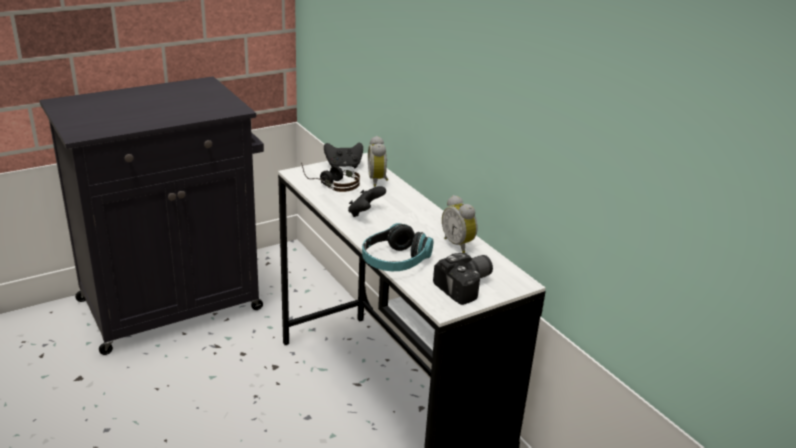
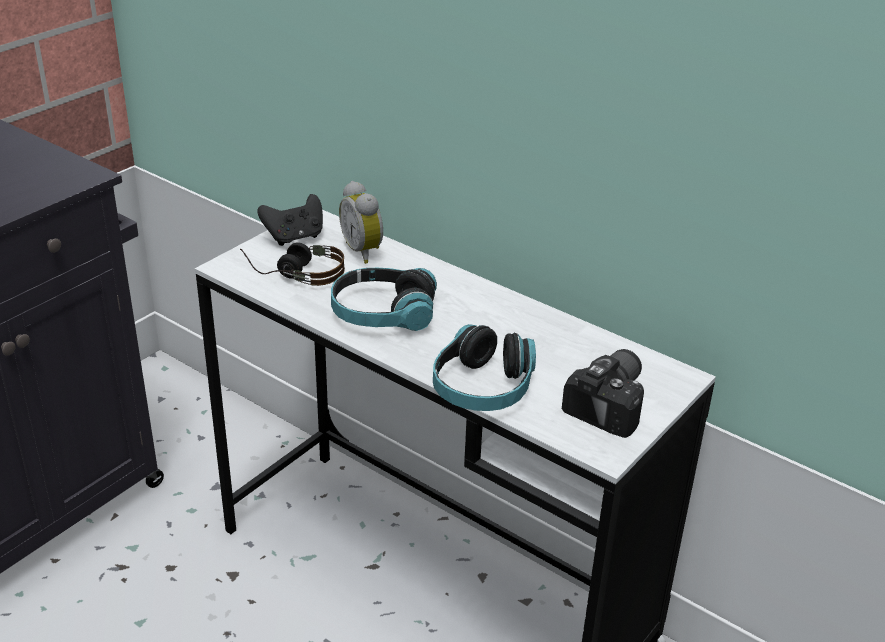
camera: 20 degrees left, 5 degrees up
(365, 213) = (383, 314): black game controller -> headphones
(459, 244) = (554, 335): alarm clock -> none

